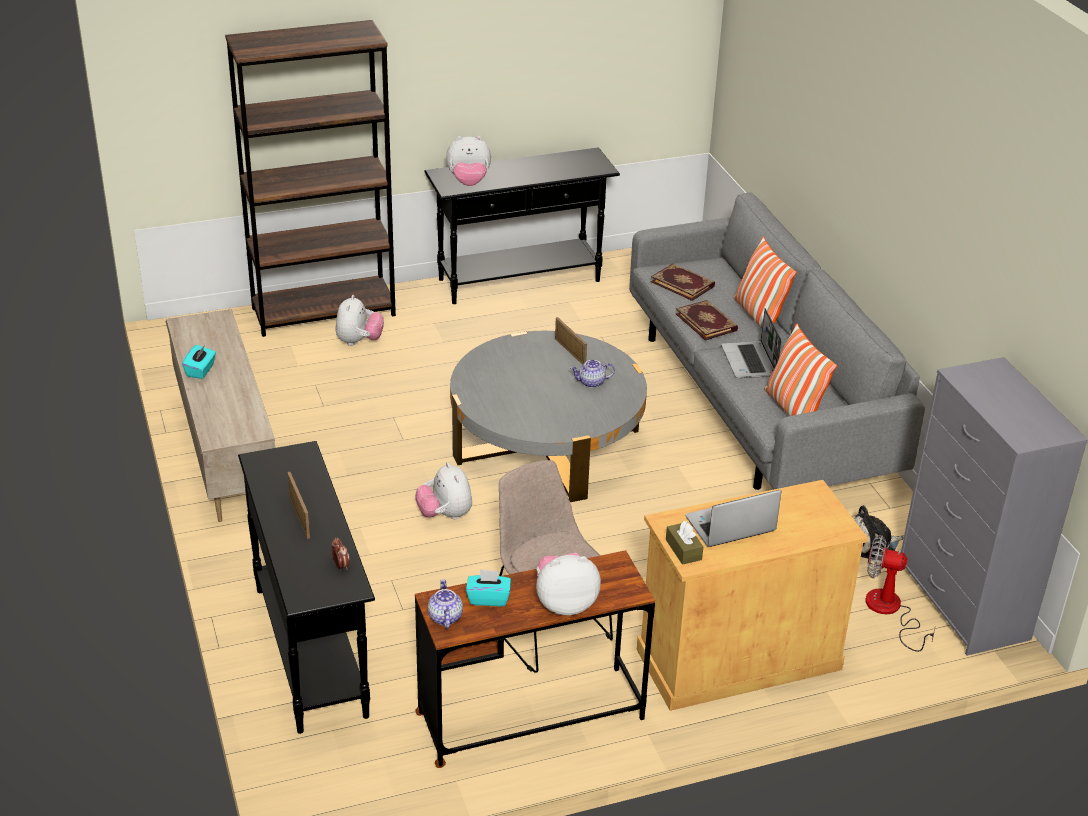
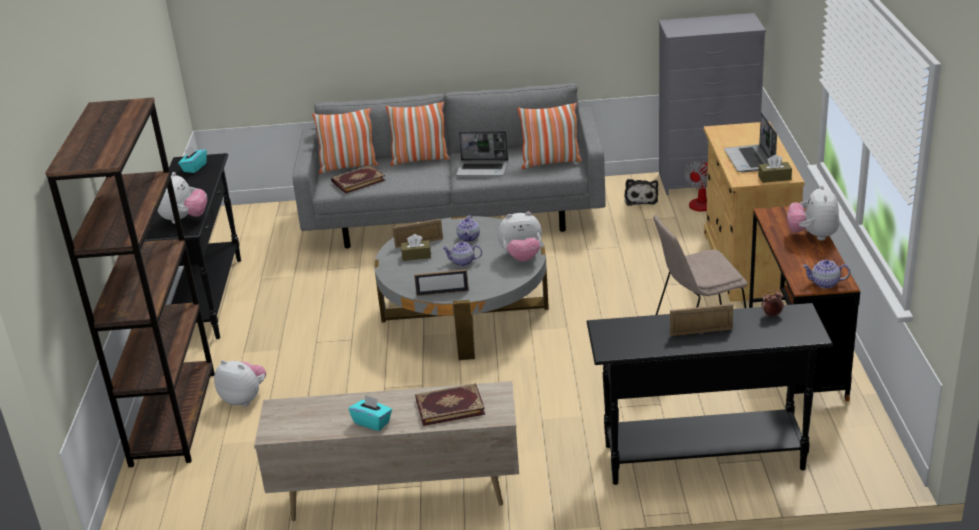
camera: 70 degrees left, 5 degrees down
(445, 515) = (541, 371): plush toy -> plush toy (522, 257)
(470, 384) = (442, 293): none -> picture frame
(488, 598) = (804, 264): turquoise tissue box -> turquoise tissue box (194, 168)
(537, 387) = (462, 262): none -> teapot
(541, 355) = (416, 256): none -> brown tissue box
(707, 322) = (419, 178): book -> book (449, 406)
(718, 272) = (348, 166): none -> pillow

